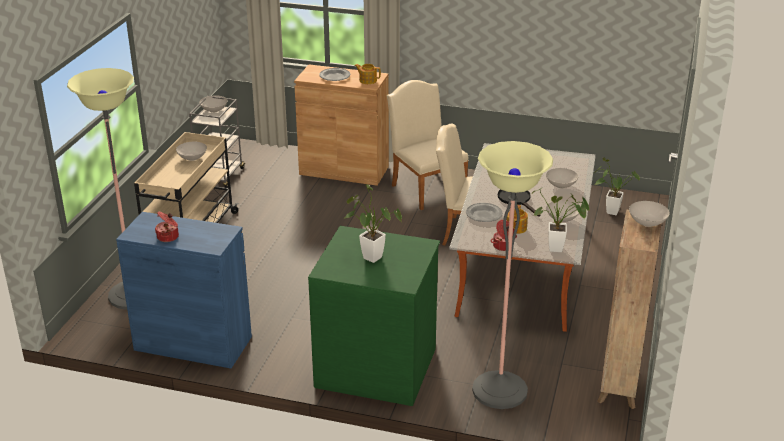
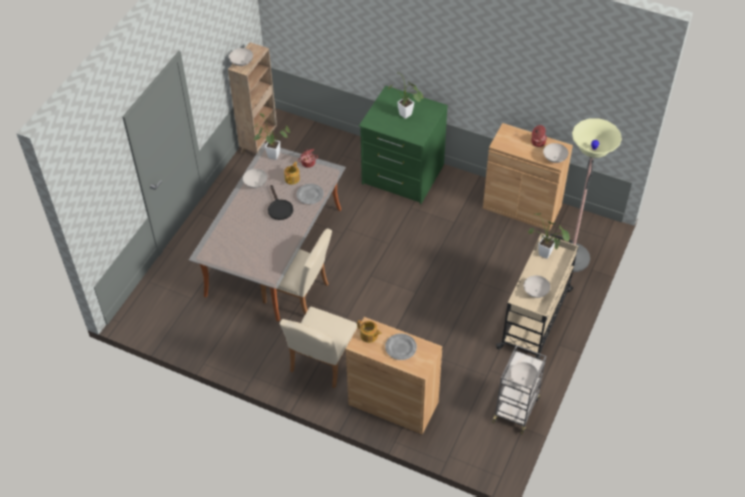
camera: 170 degrees left, 20 degrees up
(193, 343) = (522, 207): blue cabinet -> brown cabinet
(425, 188) = (321, 363): beige chair -> beige chair turned 45 degrees clockwise
(499, 390) = (331, 150): floor lamp -> none
(561, 186) = (238, 220): white bowl -> white bowl (554, 158)
(609, 211) = (173, 308): potted plant -> potted plant (547, 255)

